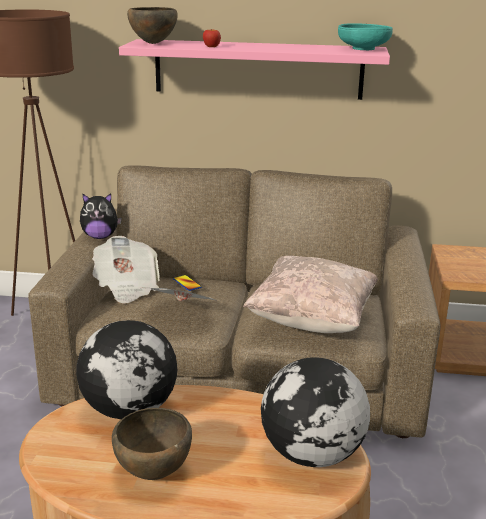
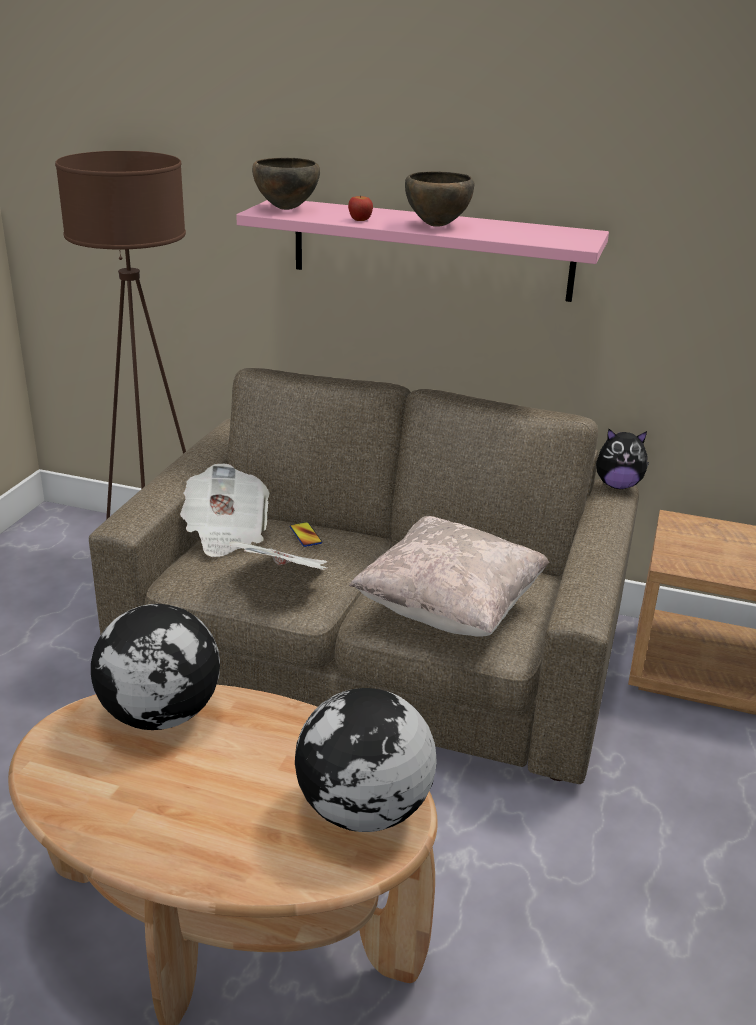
camera: 10 degrees right, 5 degrees up
(100, 237) = (204, 461): plush toy -> plush toy (617, 485)
(154, 474) = (158, 807): brown bowl -> brown bowl (437, 226)
(363, 49) = (570, 234): turquoise bowl -> none

